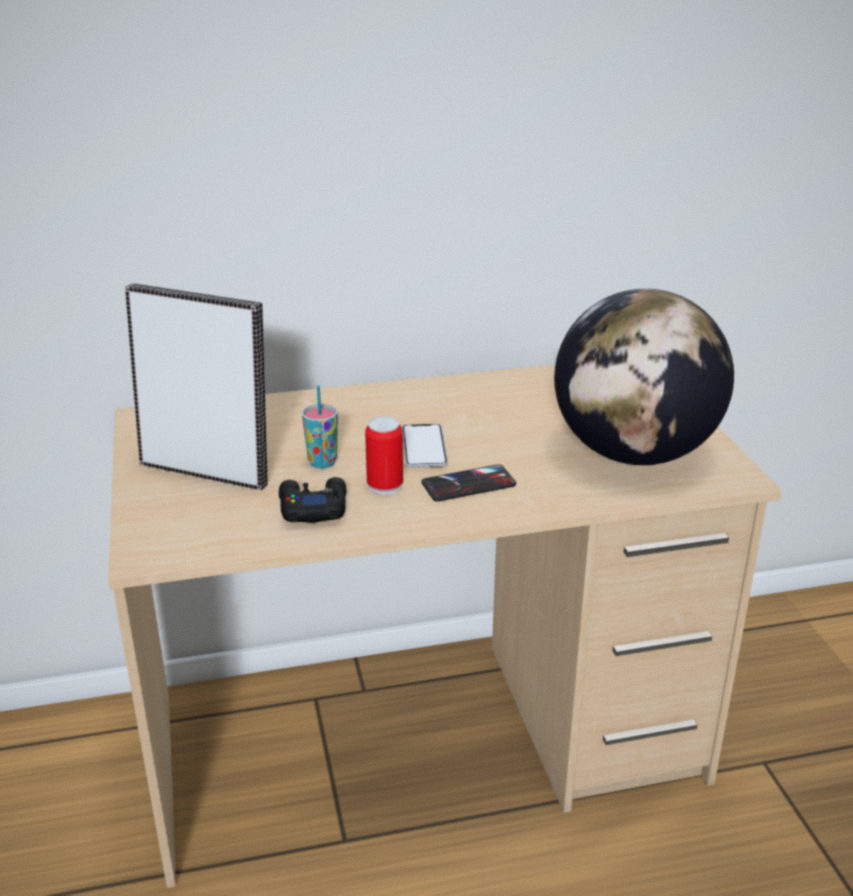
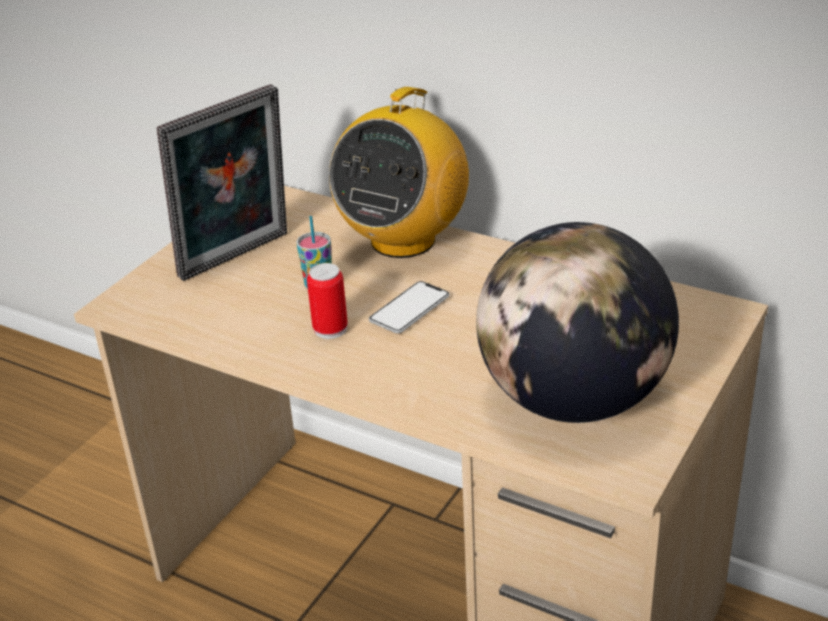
camera: 45 degrees right, 5 degrees up
(207, 470) = (238, 258): picture frame -> picture frame turned 75 degrees clockwise
(312, 508) = (257, 322): black game controller -> none
(336, 405) = (403, 240): none -> radio
(468, 484) = (391, 359): phone -> none

